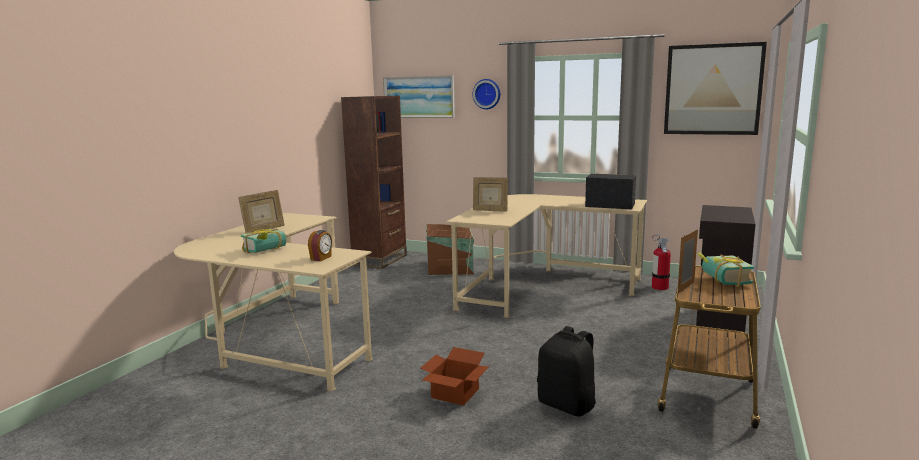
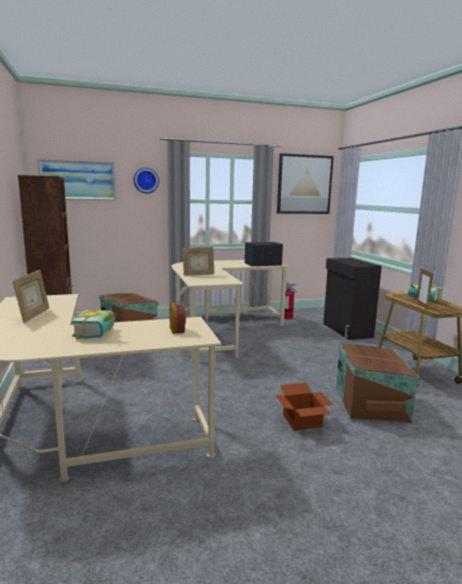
camera: 40 degrees left, 0 degrees up
(567, 405) = (371, 403): black backpack -> brown storage box

